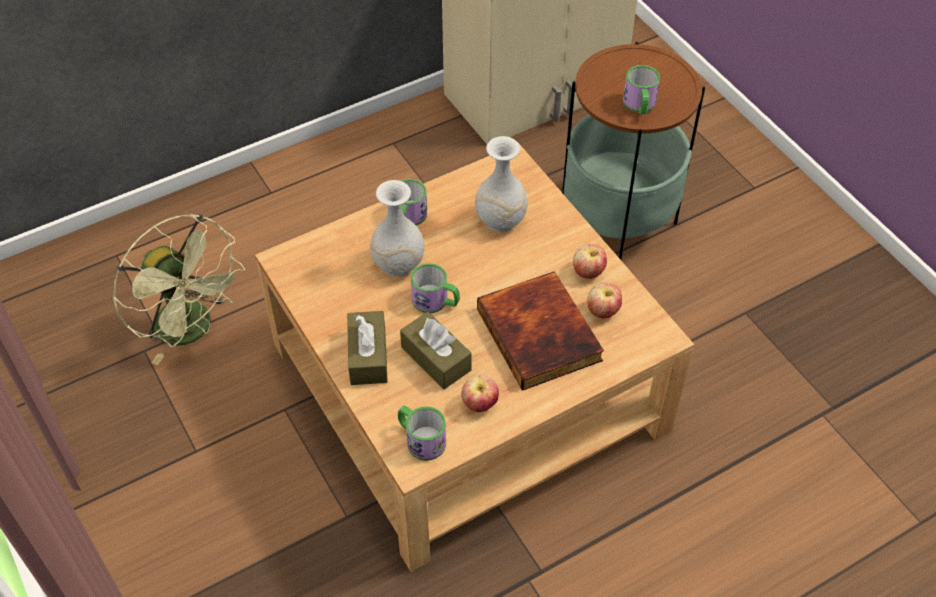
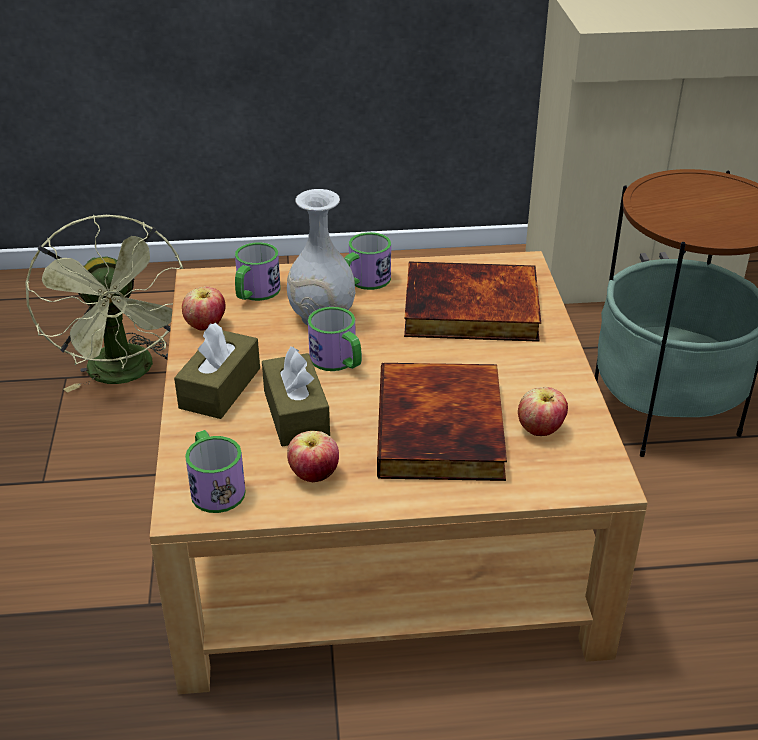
camera: 25 degrees right, 15 degrees down
(500, 221) = (470, 310): white vase -> book
(588, 272) = (547, 386): apple -> apple (205, 326)
(640, 105) = (696, 222): mug -> mug (255, 293)

